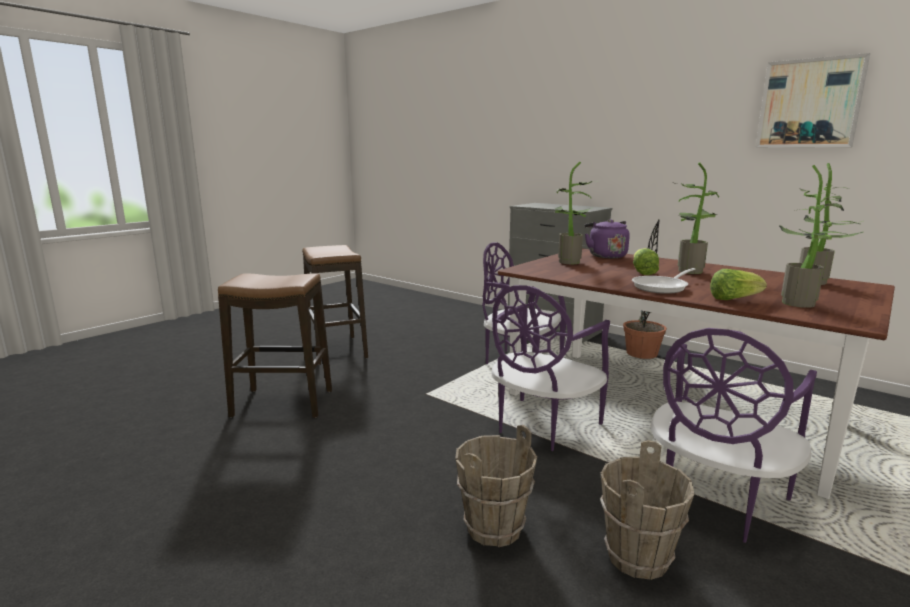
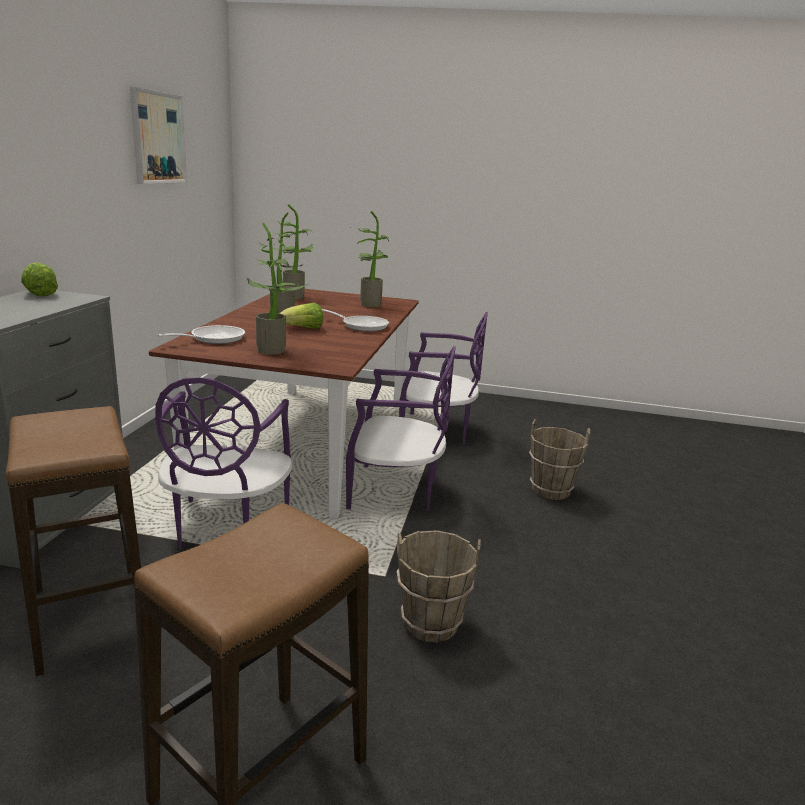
camera: 120 degrees left, 5 degrees up
(283, 403) = (531, 707): stool -> stool (90, 616)
(605, 255) = (213, 339): purple kettle -> frying pan
(638, 558) = (515, 449): brown bucket -> brown bucket (430, 623)
(641, 354) = (156, 455): potted plant -> none
(733, 299) = (377, 314): lettuce -> lettuce (40, 293)

